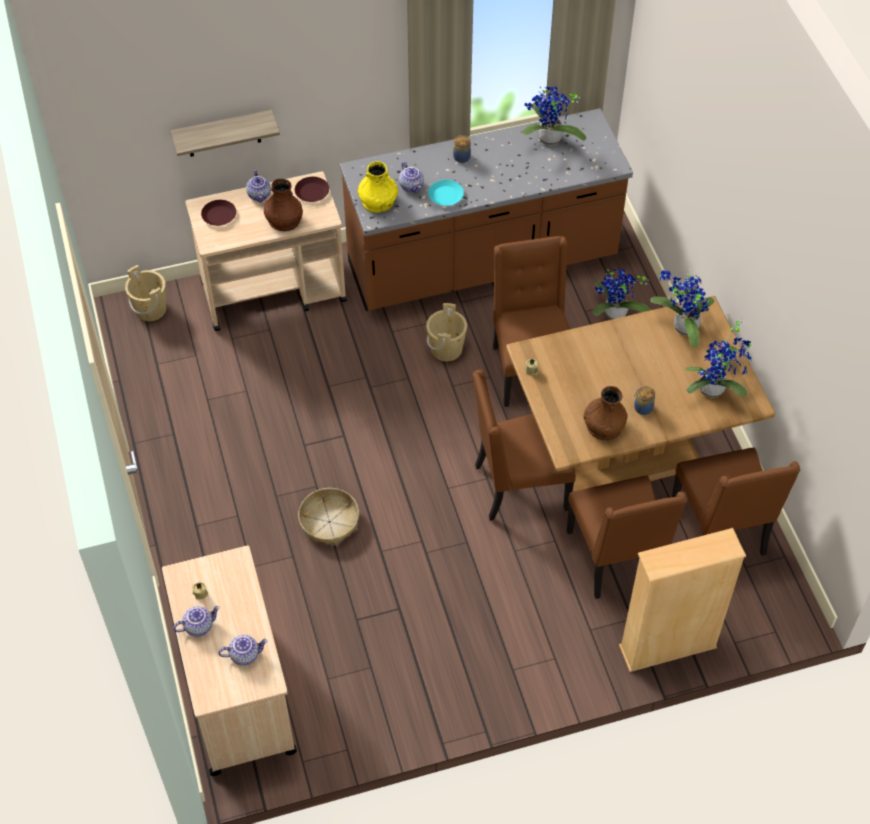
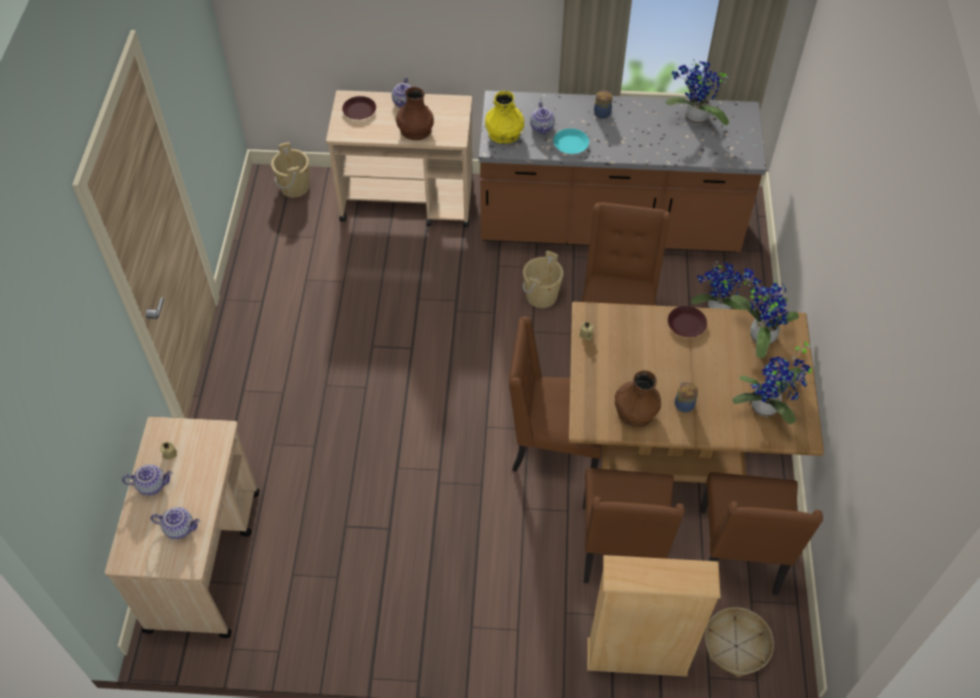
camera: 20 degrees right, 0 degrees up
(223, 134) = (378, 32): shelf -> none
(311, 192) = (452, 112): brown plate -> brown plate (686, 324)
(329, 521) = (362, 424): basket -> basket (736, 645)

